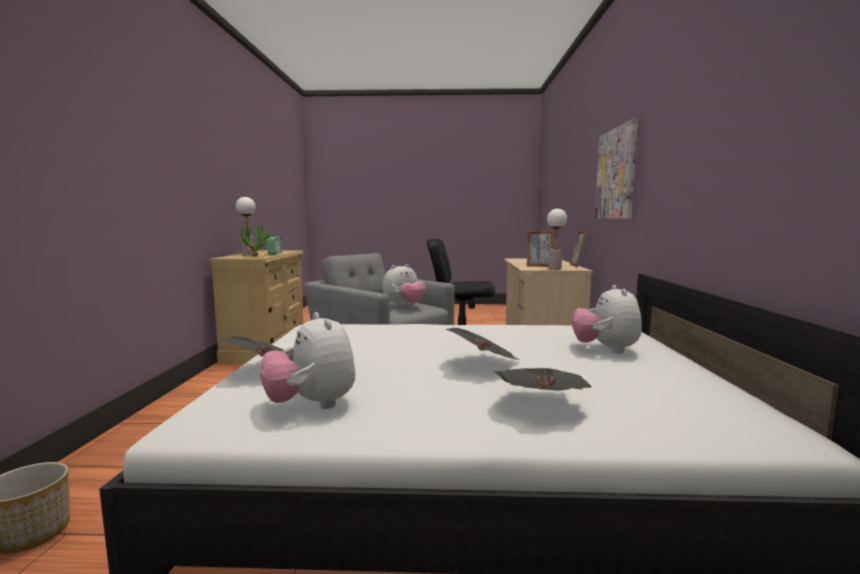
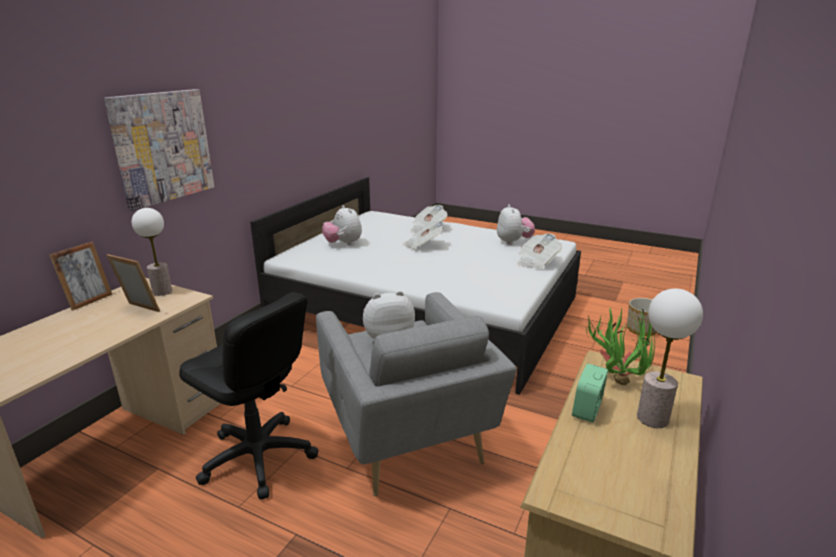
camera: 155 degrees left, 15 degrees up
(605, 349) = (343, 244): plush toy -> plush toy turned 120 degrees clockwise

